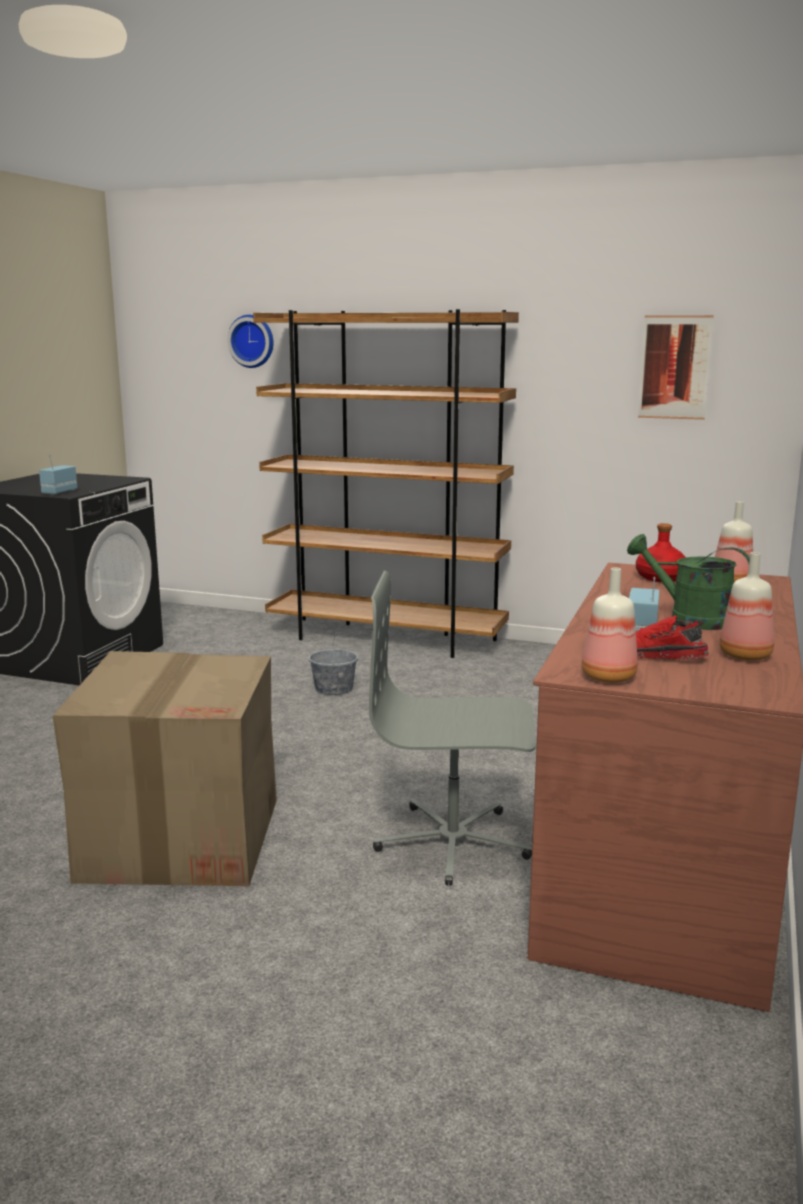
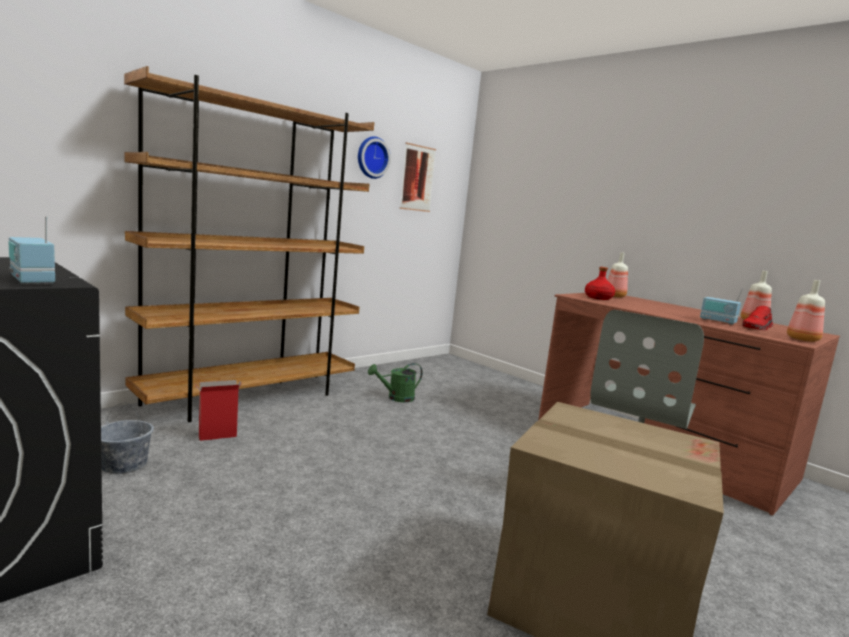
camera: 65 degrees left, 5 degrees down
(252, 341) = (70, 96): wall clock -> wall clock (371, 157)
(286, 654) = (216, 437): none -> cardboard box
(334, 688) = (329, 444): grey bucket -> grey bucket (123, 464)
(689, 619) = (686, 312): green watering can -> green watering can (396, 398)

